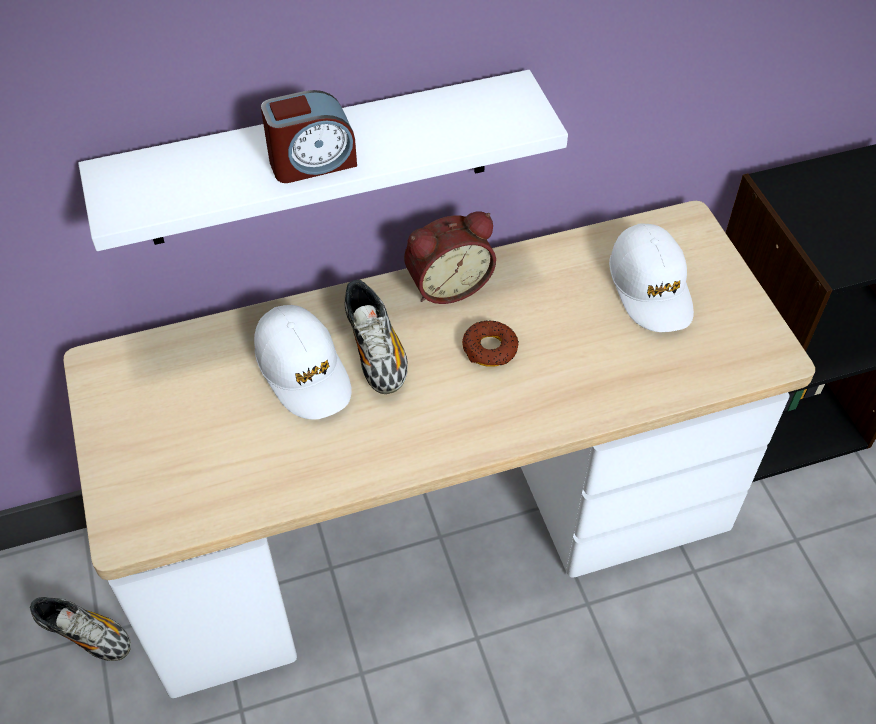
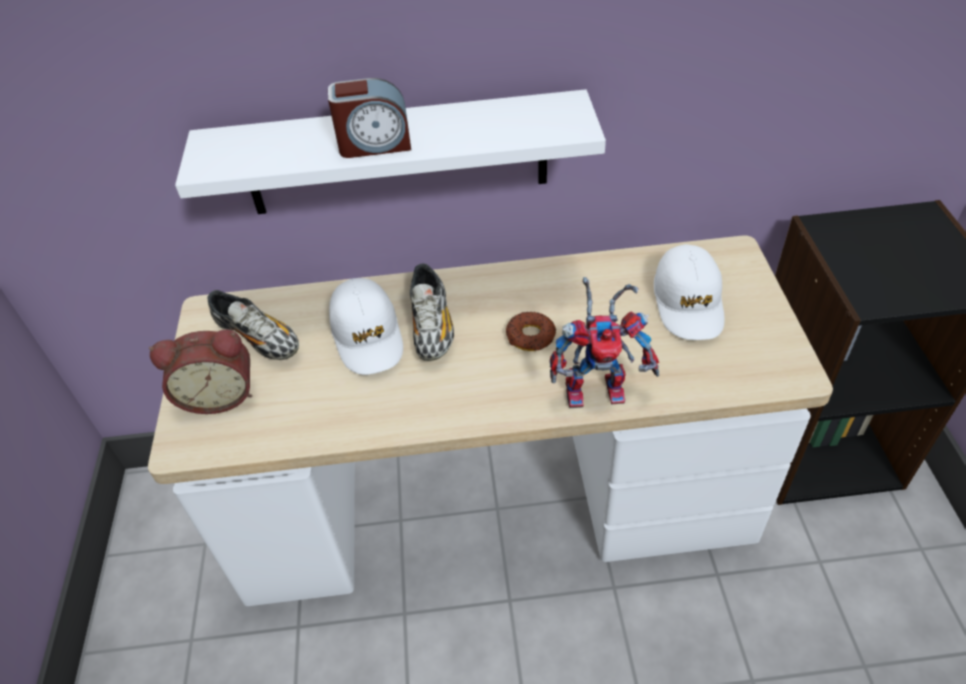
camera: 15 degrees right, 5 degrees down
(86, 634) = (195, 542): shoe -> shoe (259, 339)
(447, 284) = (508, 280): alarm clock -> alarm clock (219, 394)
(578, 399) = (599, 388): none -> toy robot

